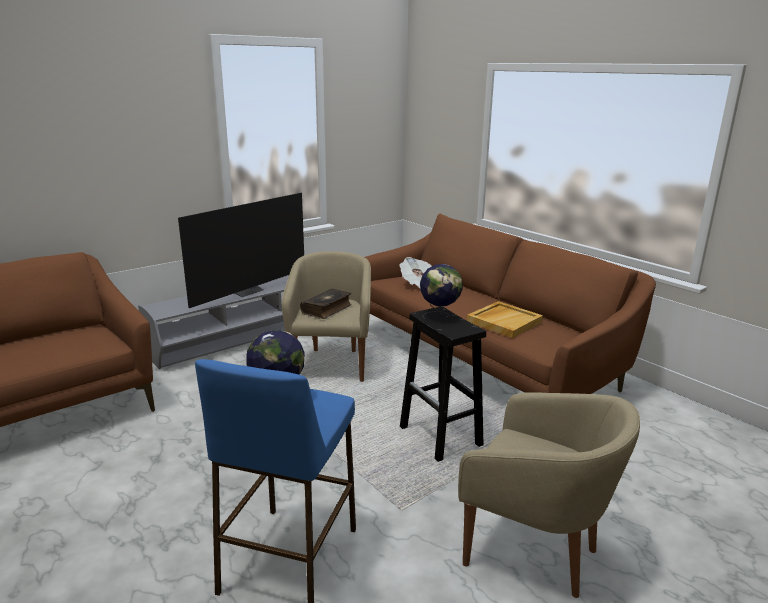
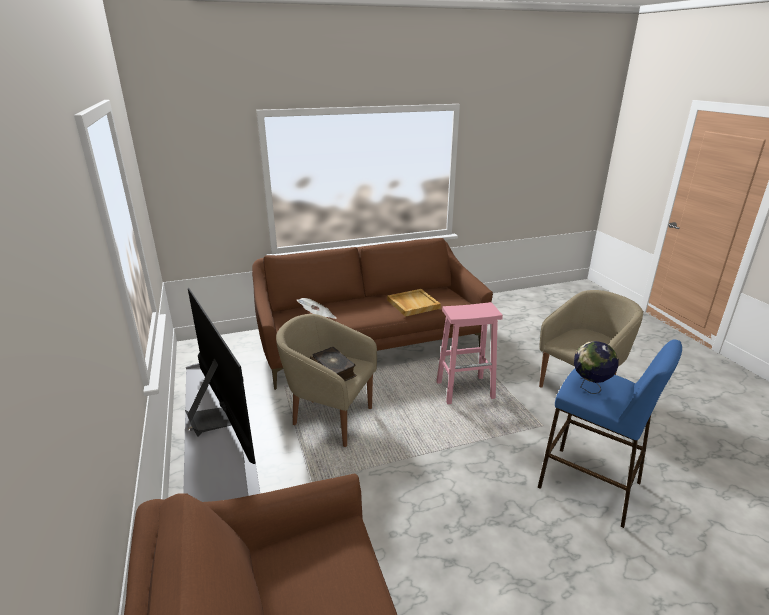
camera: 70 degrees left, 5 degrees up
(439, 315) = (461, 310): globe -> none
(441, 436) = (466, 390): black stool -> pink stool

